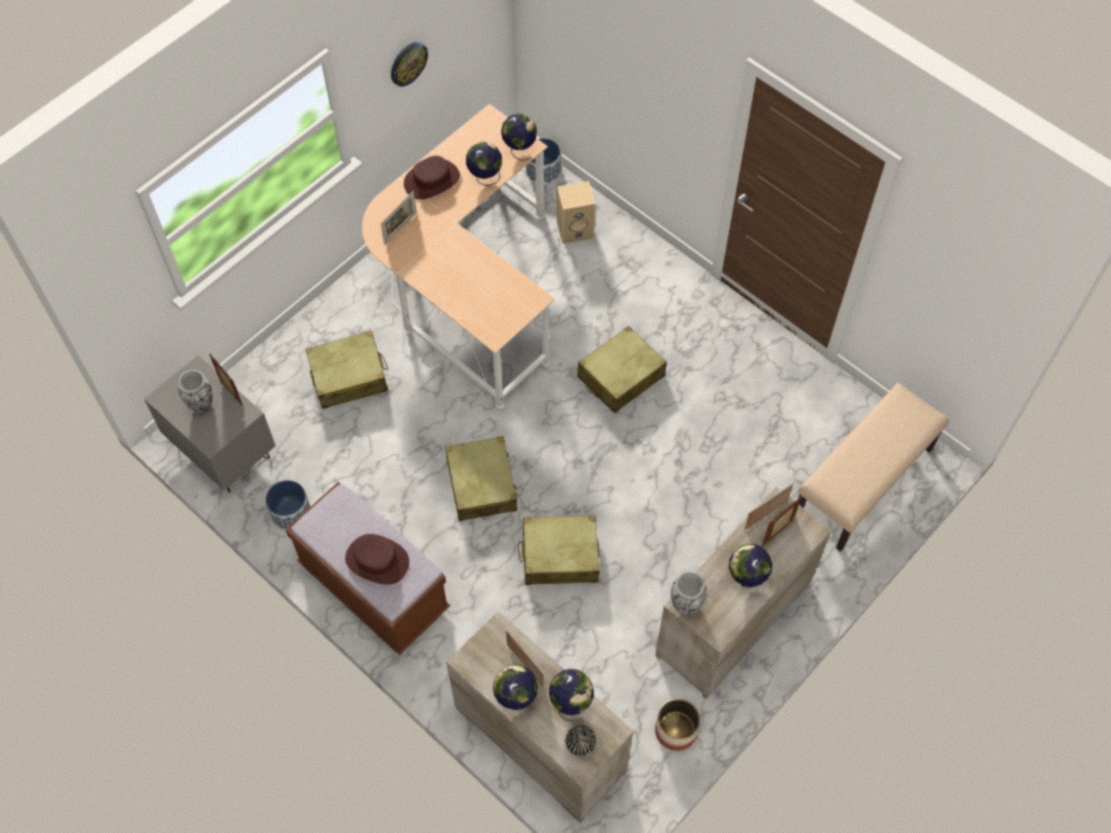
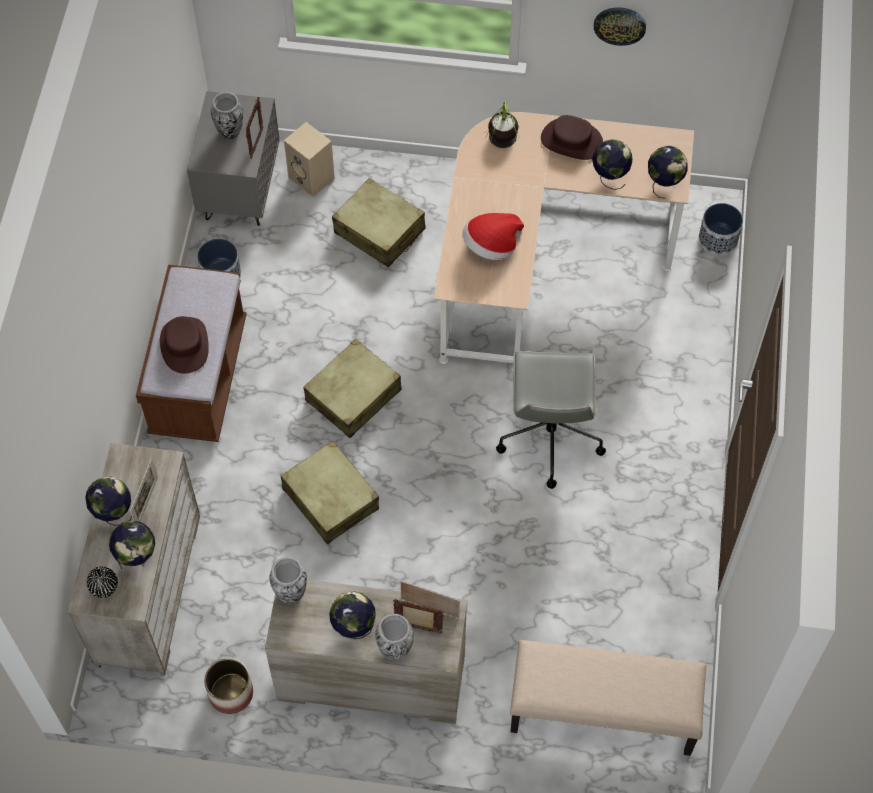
camera: 55 degrees right, 0 degrees up
(400, 228) = (501, 150): picture frame -> potted plant
(481, 287) = (491, 246): none -> hat
(576, 229) = (678, 304): beige speaker -> beige speaker (312, 178)
(620, 377) = (549, 437): beige suitcase -> grey office chair
(784, 560) = (395, 649): none -> vase

